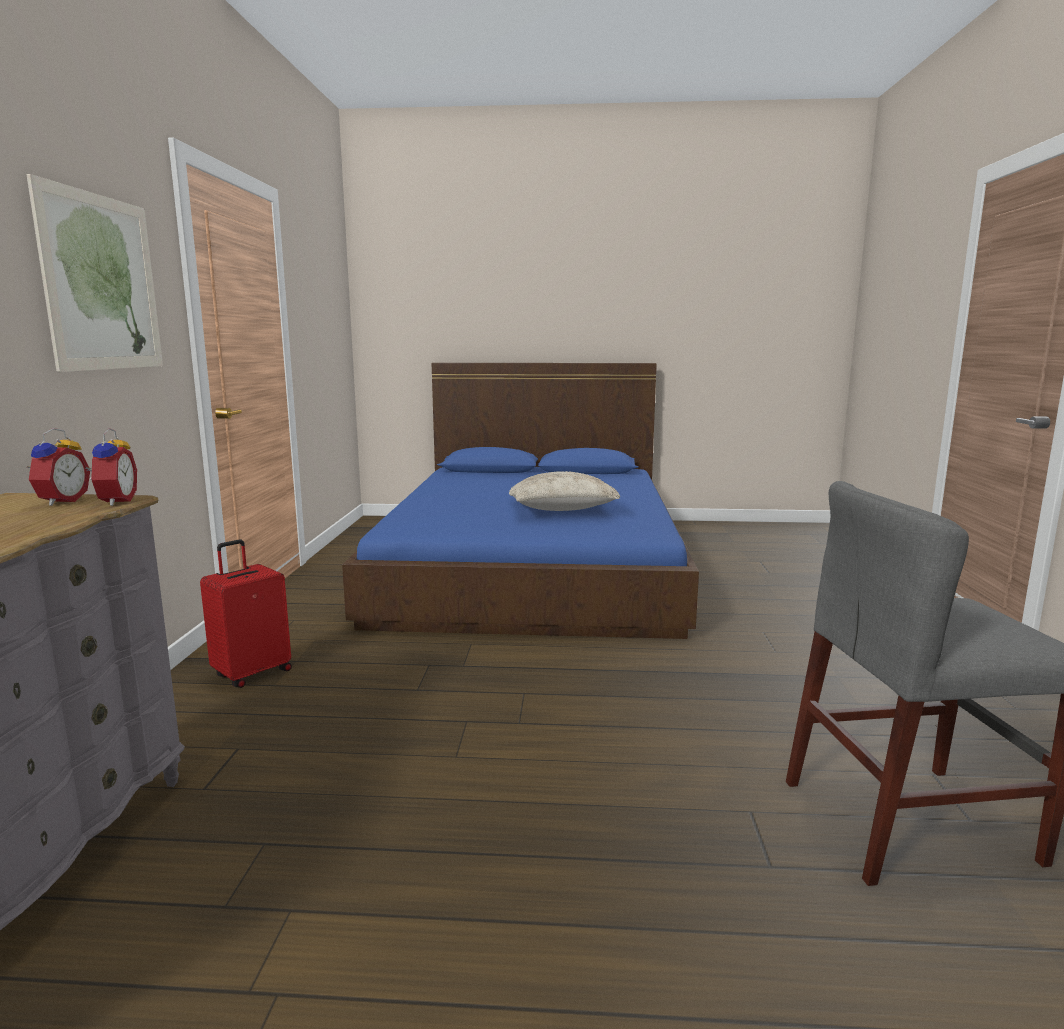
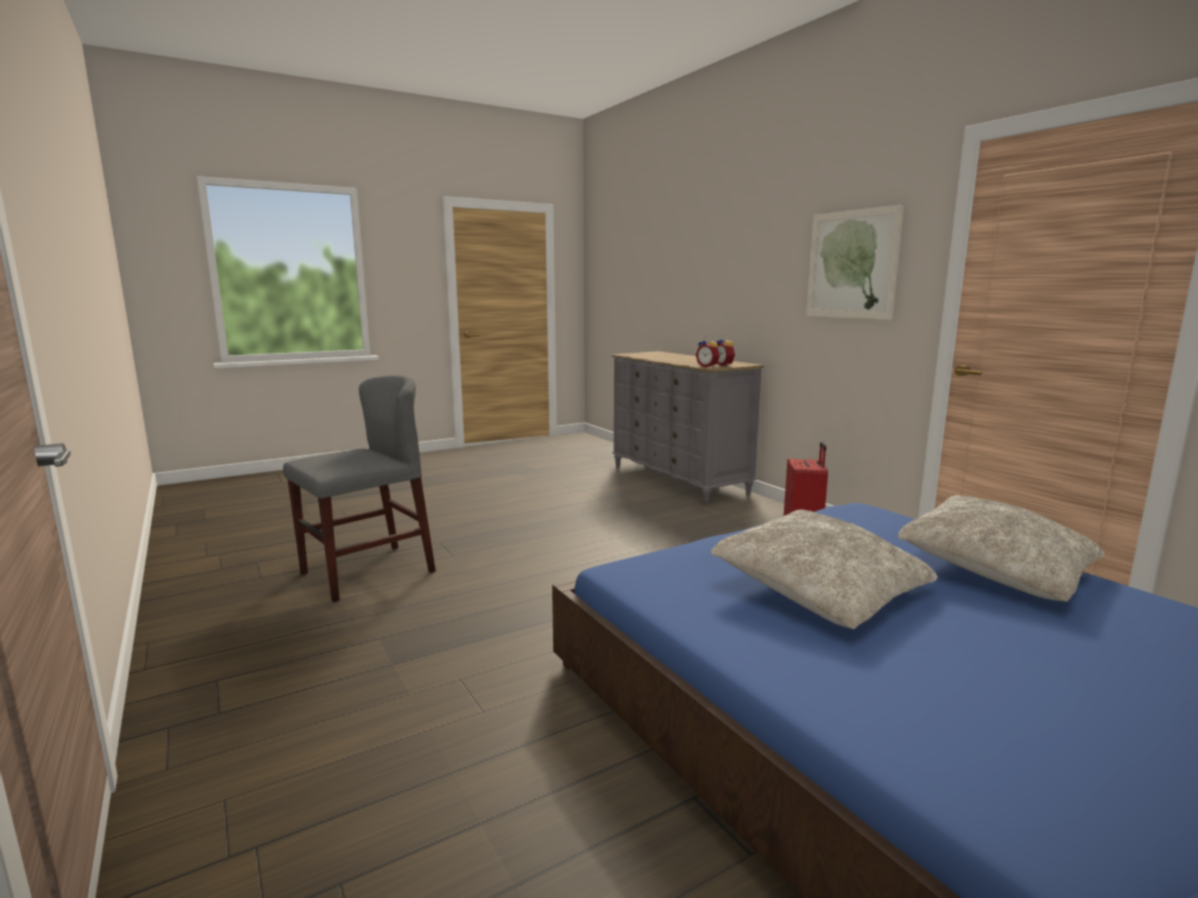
camera: 145 degrees right, 0 degrees up
(449, 500) = (997, 569): none -> beige pillow

